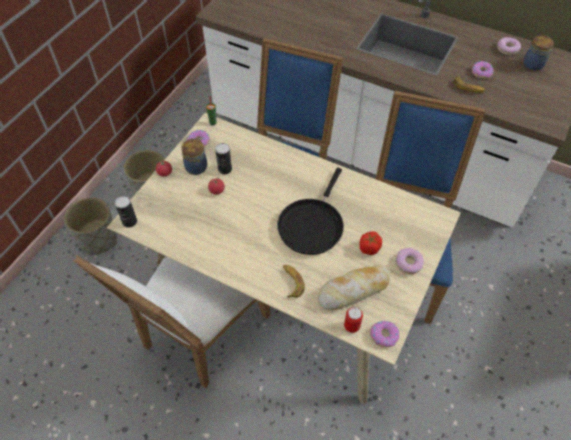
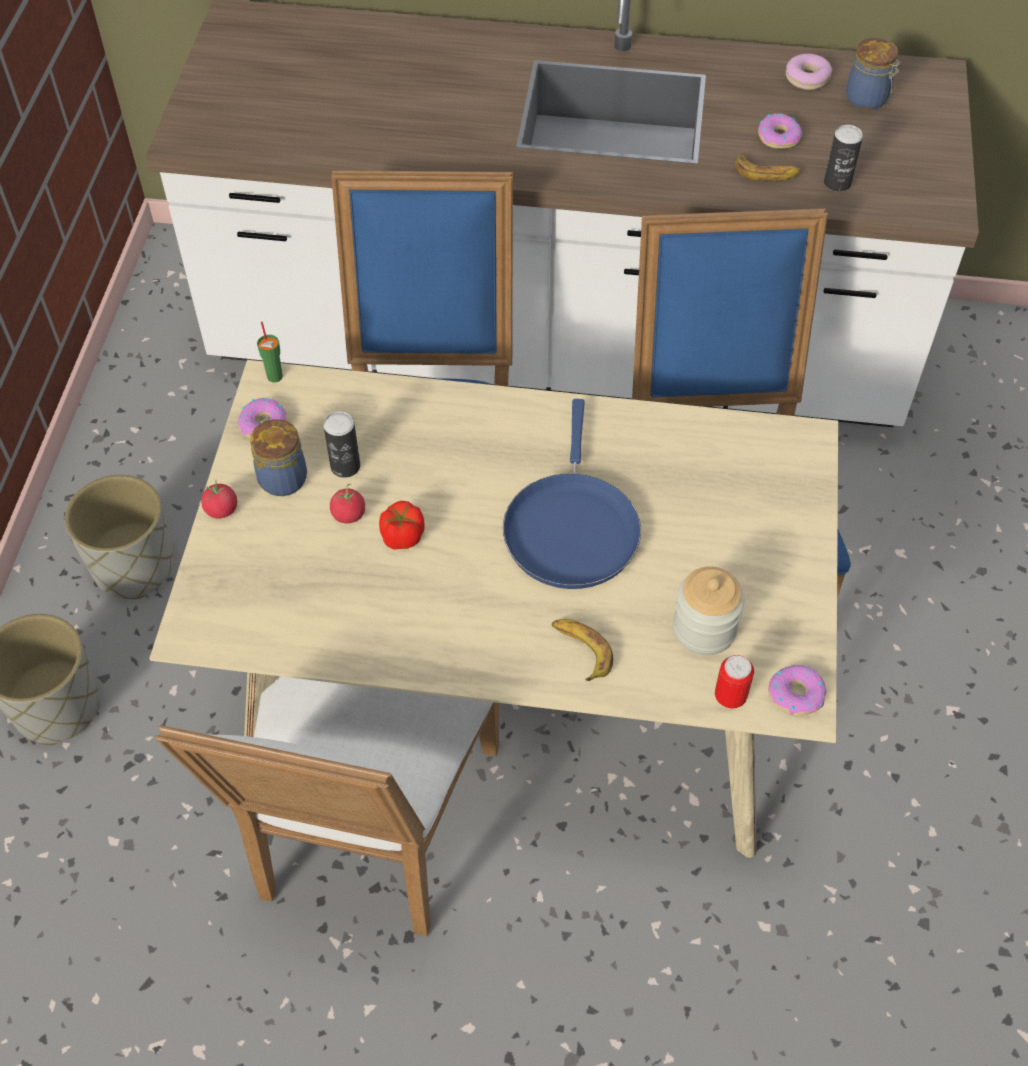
camera: 20 degrees left, 0 degrees up
(129, 221) = (194, 632): can -> can (837, 183)
(312, 225) = (571, 527): black frying pan -> blue frying pan
(353, 290) = (704, 629): bread -> jar
(369, 248) = (699, 539): tomato -> tomato (402, 536)
(408, 263) = (784, 546): donut -> none

